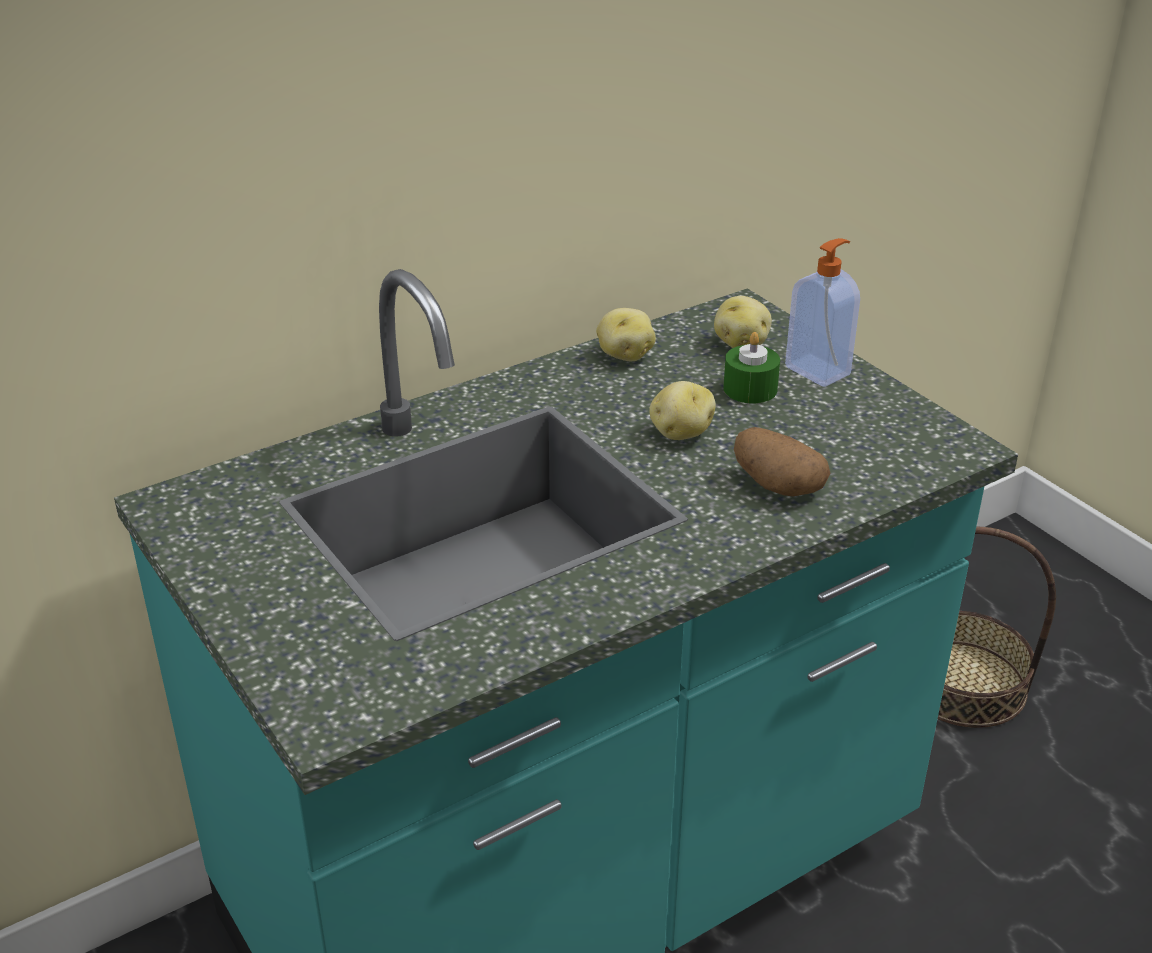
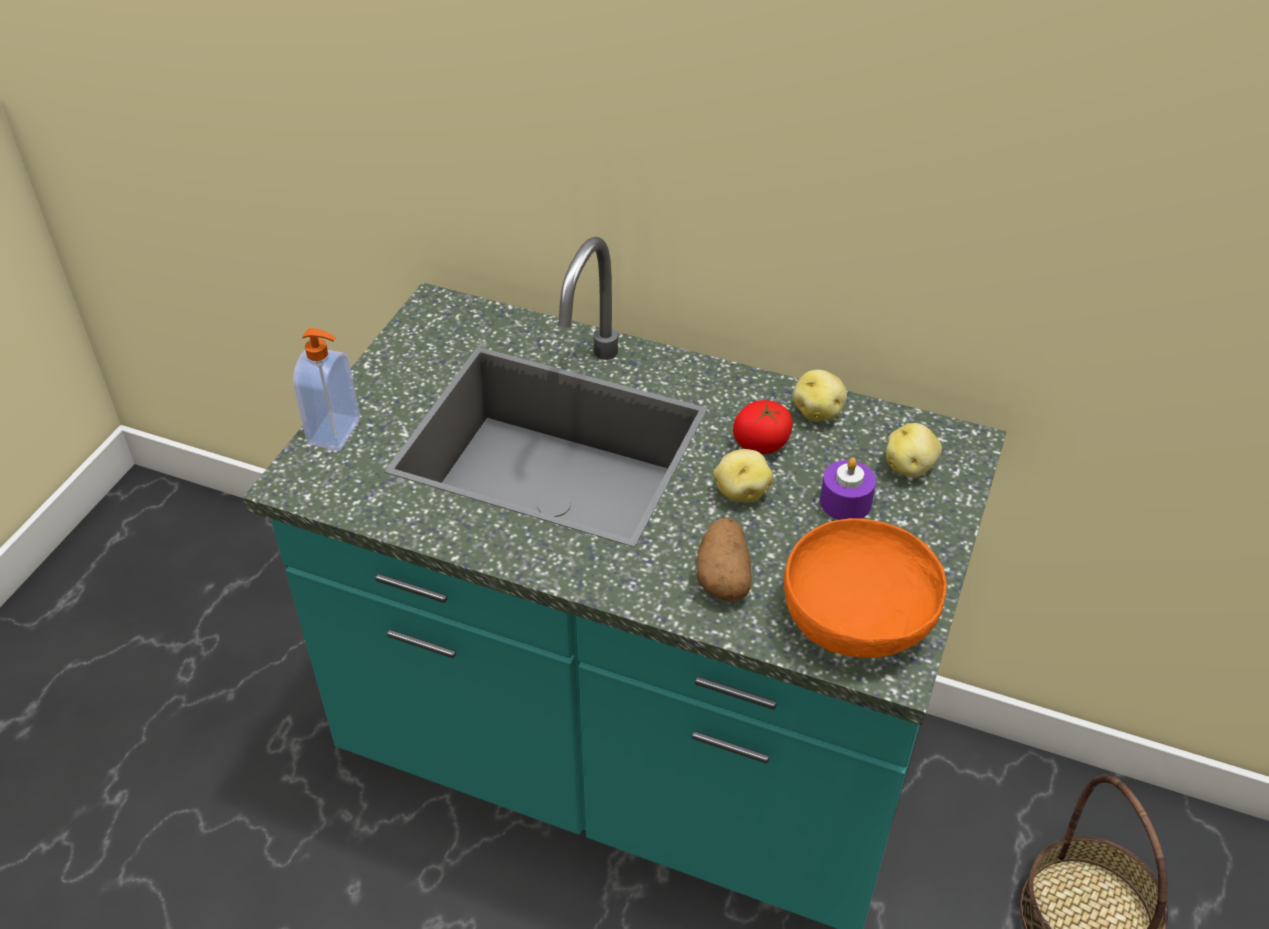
camera: 55 degrees right, 10 degrees up
(632, 398) = (761, 444): none -> tomato
(750, 389) = (845, 502): green candle -> purple candle
(819, 370) = (920, 530): soap dispenser -> soap dispenser (336, 432)
(889, 440) = (858, 618): none -> orange bowl

